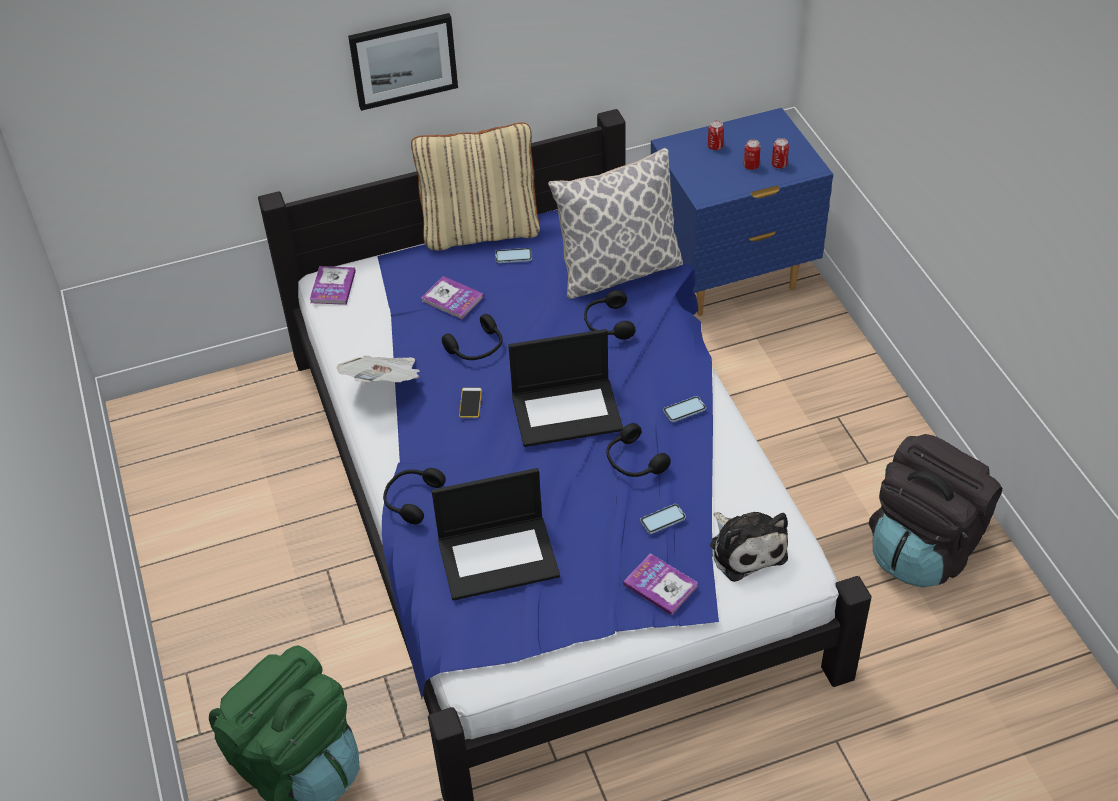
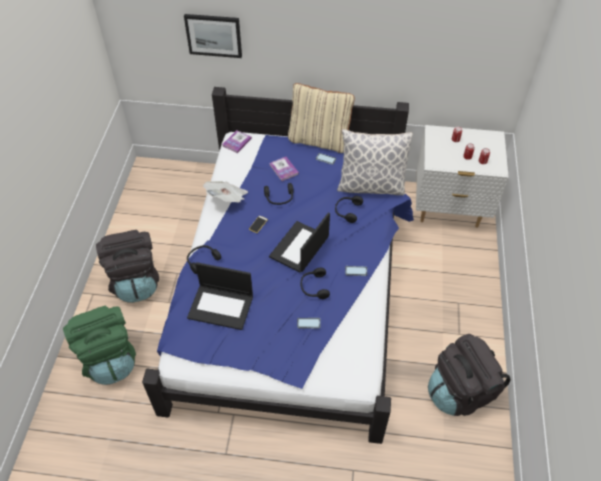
camera: 25 degrees right, 5 degrees up
(256, 615) = (135, 281): none -> black backpack
(403, 60) = (297, 42): picture -> picture (214, 35)
(567, 411) = (299, 247): laptop -> laptop turned 105 degrees clockwise
(660, 585) = (285, 356): book -> none
(732, 279) = (449, 209): blue nightstand -> white nightstand
(745, 548) = (341, 356): plush toy -> none

